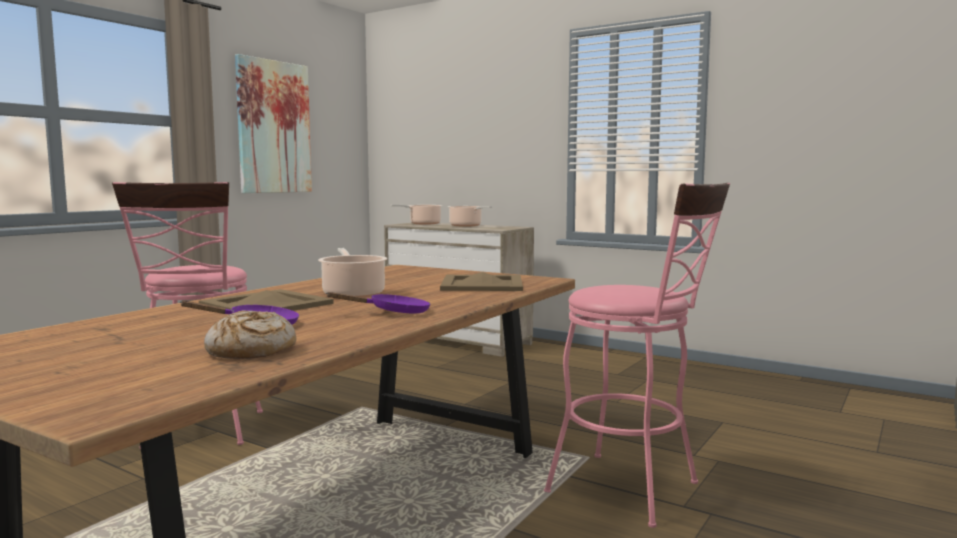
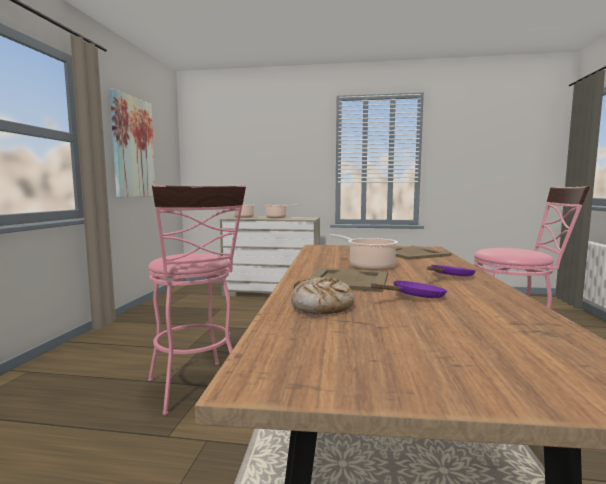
camera: 25 degrees left, 0 degrees up
(251, 351) = (499, 318): bread -> bread (321, 307)

